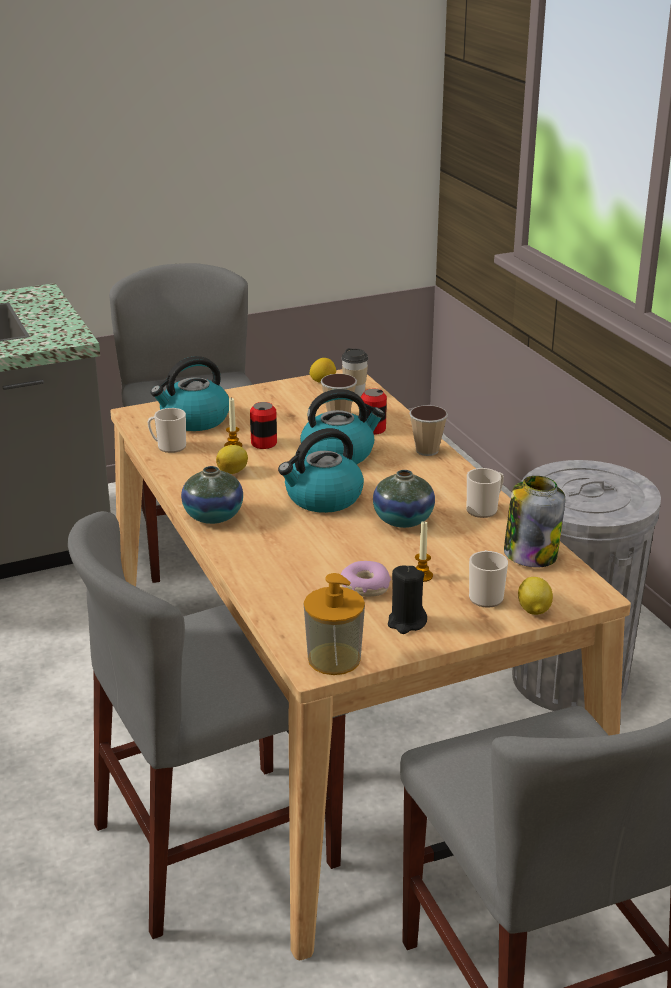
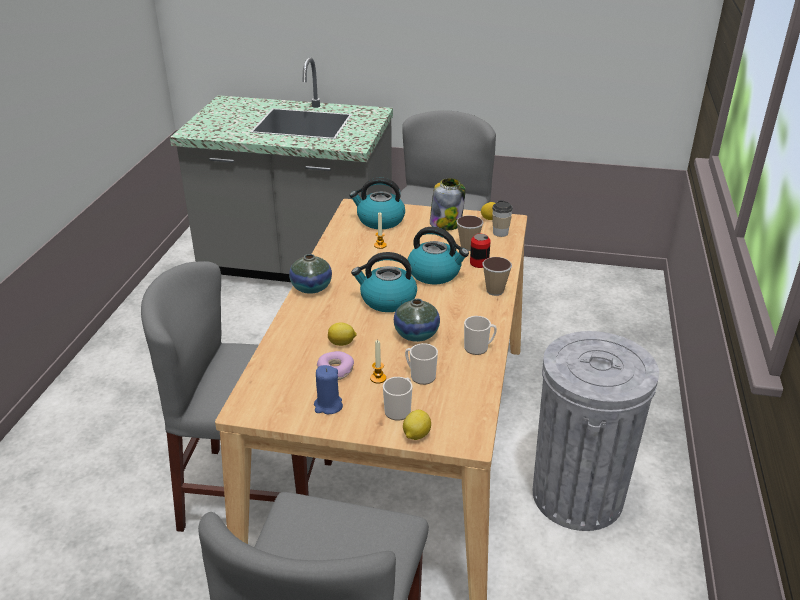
camera: 35 degrees right, 5 degrees up
(168, 447) = (344, 233): mug -> mug (420, 376)
(233, 471) = (359, 262): lemon -> lemon (342, 343)
(264, 443) = (400, 250): can -> none
(334, 659) = (258, 410): soap dispenser -> none
(406, 622) = (328, 406): black candle -> blue candle
(530, 554) = (467, 393): jar -> jar (446, 223)

